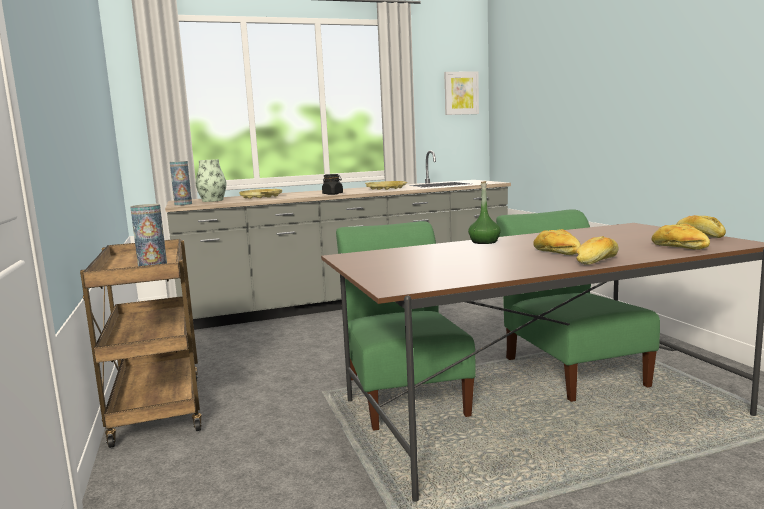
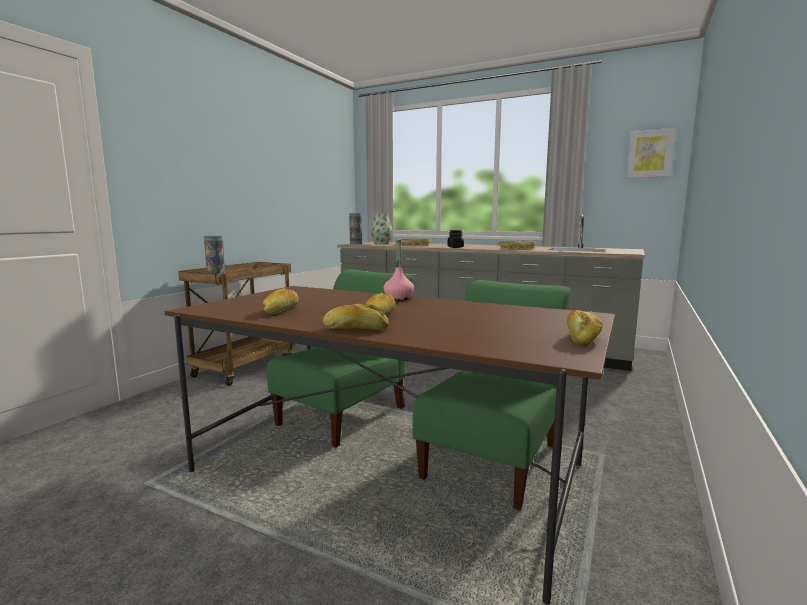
camera: 45 degrees right, 0 degrees up
(484, 242) = (398, 298): green bottle -> pink bottle
(679, 247) = (481, 340): bread -> bread (281, 310)

